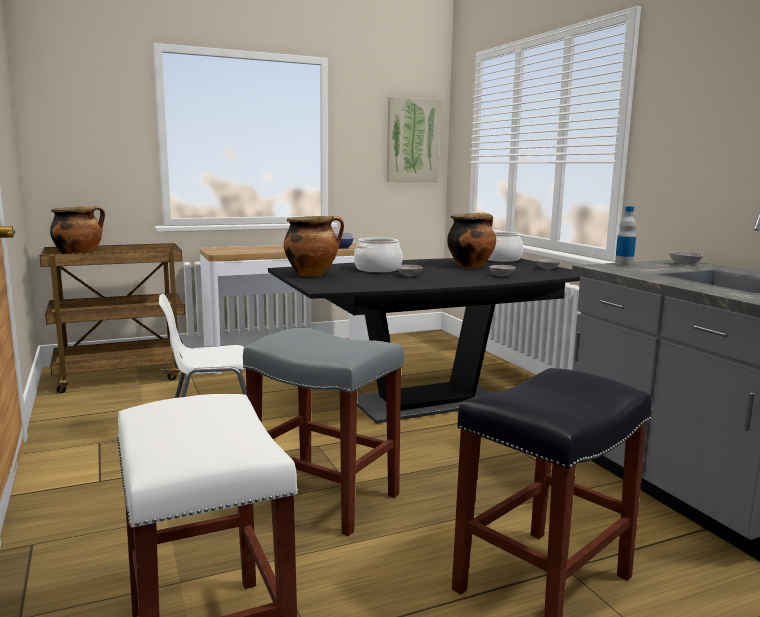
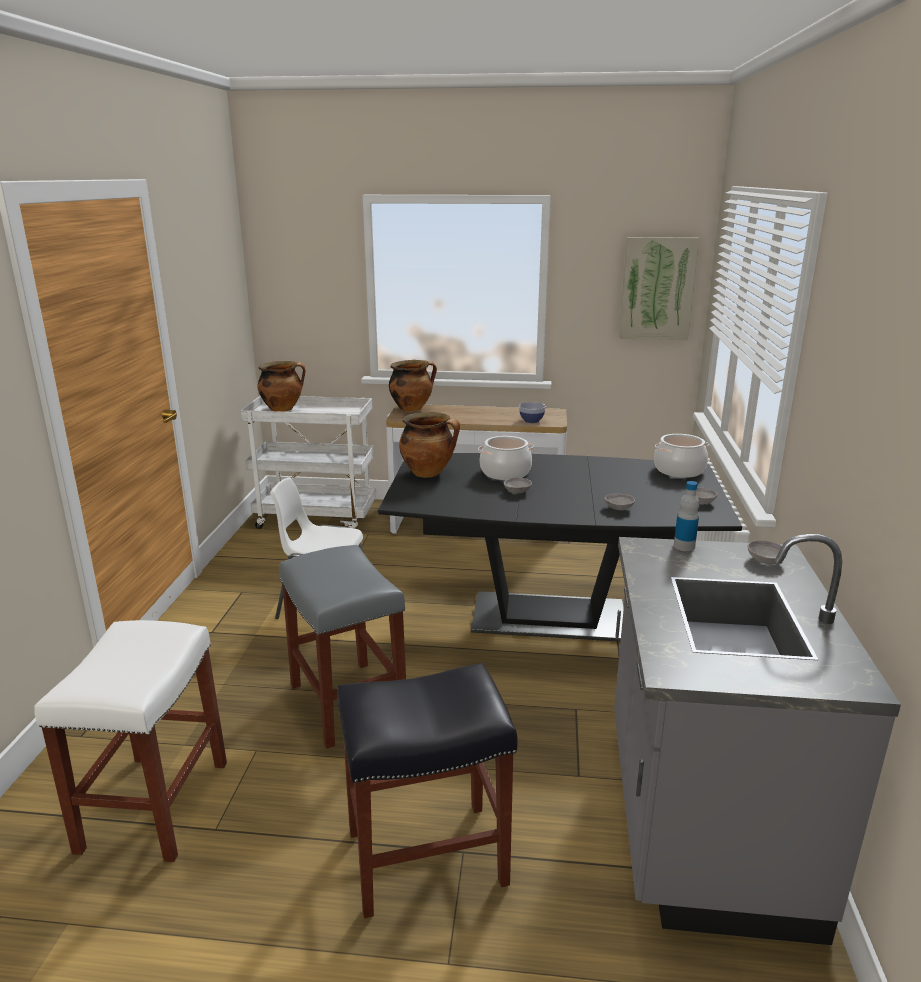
camera: 30 degrees right, 10 degrees up
(122, 376) = (317, 518): brown cart -> white cart
(470, 266) = (617, 481): cooking pot -> cooking pot (412, 408)

